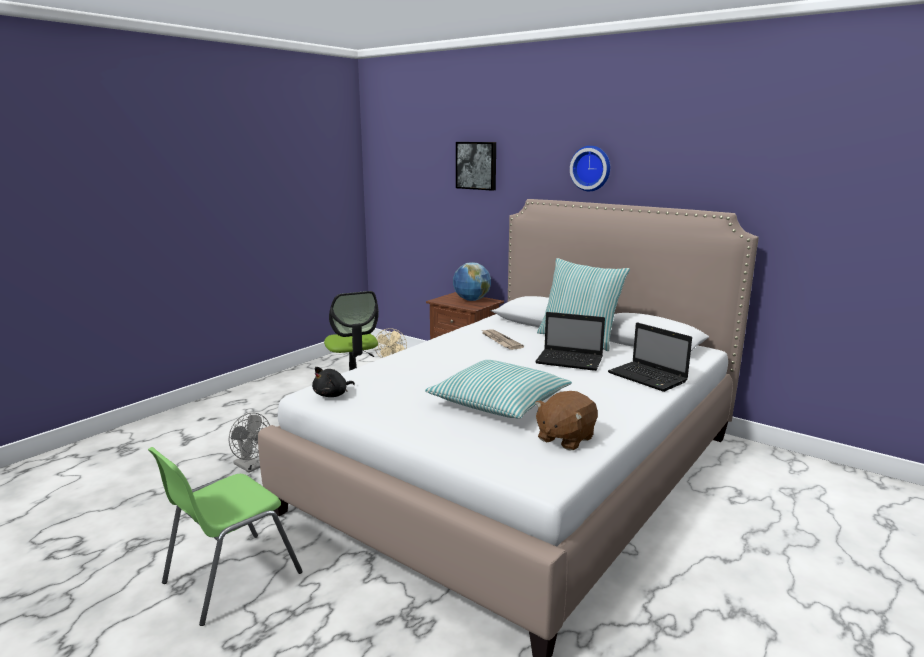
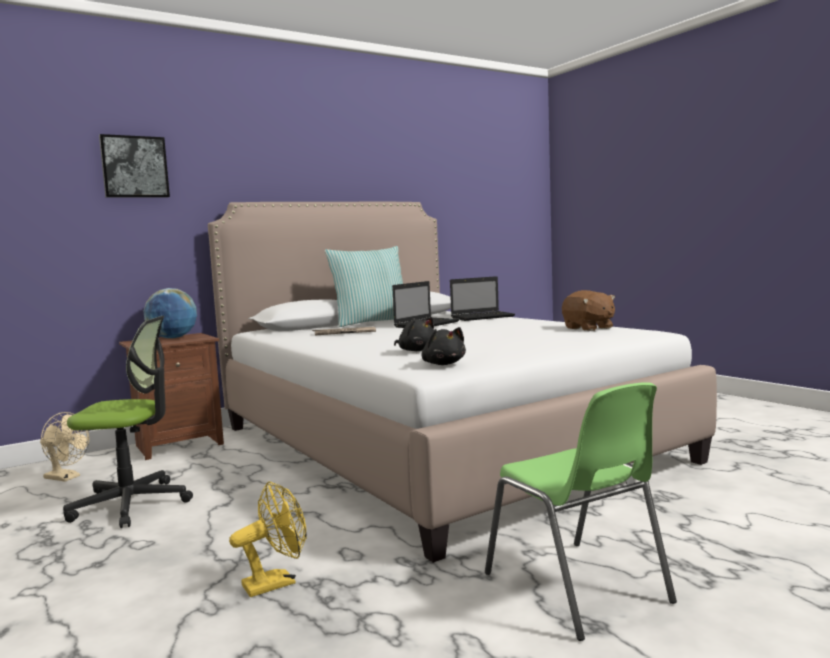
camera: 70 degrees left, 10 degrees down
(251, 467) = (276, 582): grey fan -> yellow fan
(389, 378) = (416, 350): none -> black plush toy
(499, 402) = (506, 335): pillow -> none
(591, 168) = (287, 169): wall clock -> none

